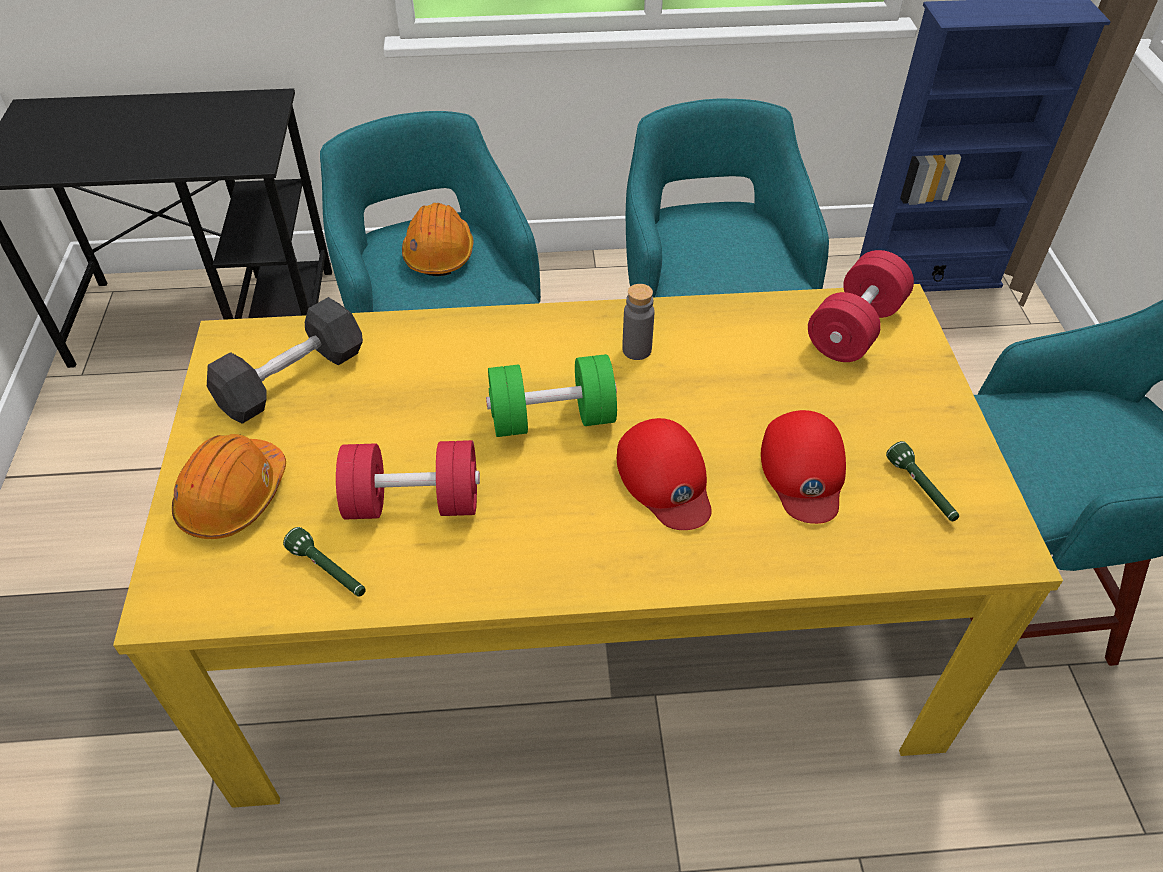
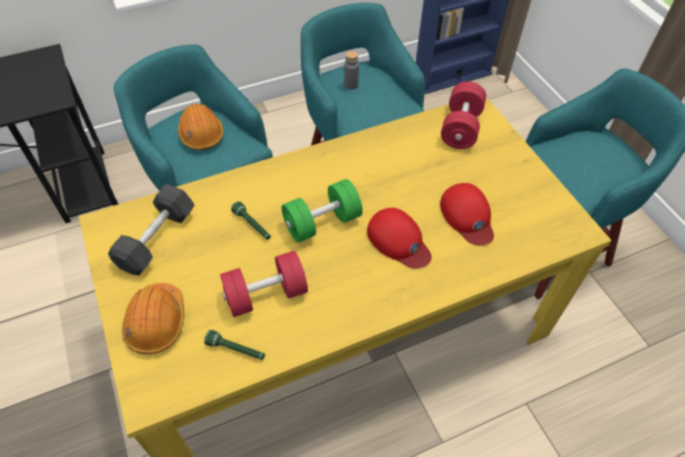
camera: 20 degrees left, 5 degrees up
(637, 350) = (351, 169): grey bottle -> grey bottle (351, 85)
(921, 490) = (529, 211): green flashlight -> green flashlight (252, 225)

